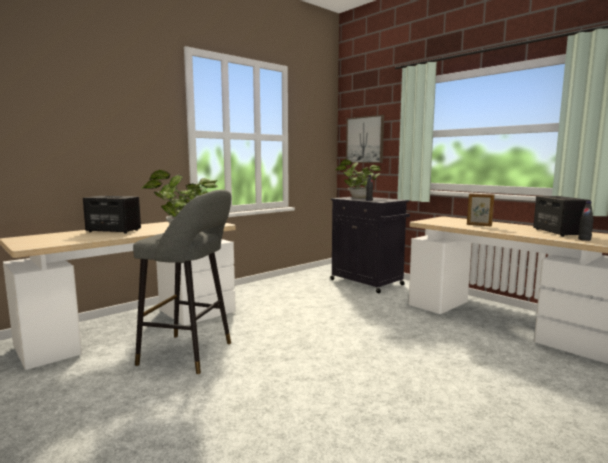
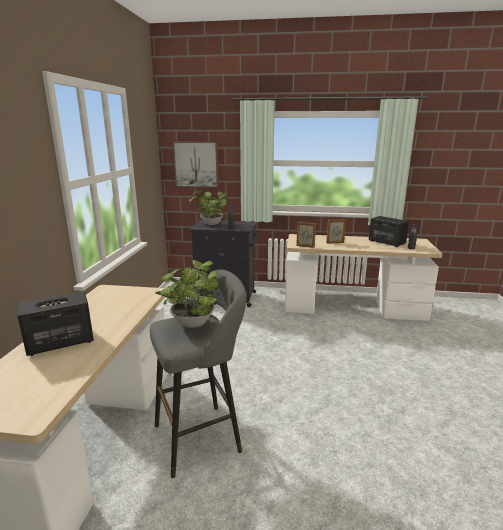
camera: 40 degrees left, 10 degrees up
(432, 223) = (305, 246): none -> picture frame

